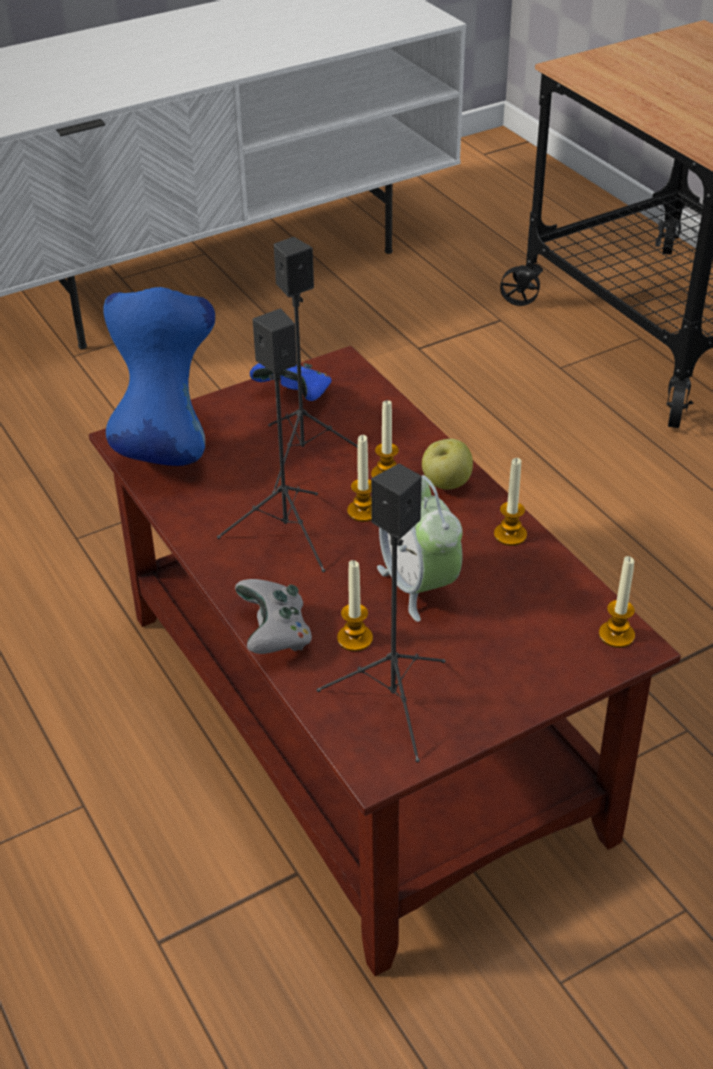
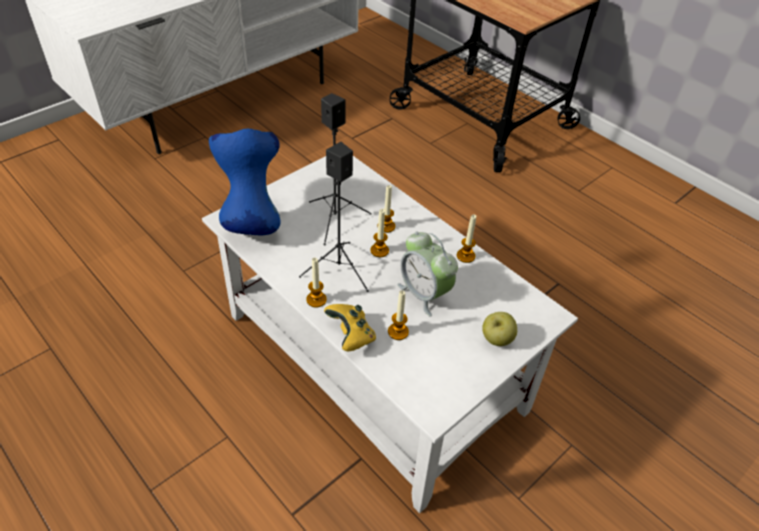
camera: 15 degrees left, 5 degrees up
(275, 635) = (351, 335): grey game controller -> yellow game controller
(295, 395) = (319, 181): blue game controller -> none
(363, 724) = (376, 363): brown coffee table -> white coffee table
(394, 704) = (432, 370): black speaker -> none
(446, 484) = (421, 228): apple -> apple (496, 339)
(616, 635) = (541, 310): candle -> candle (316, 299)

